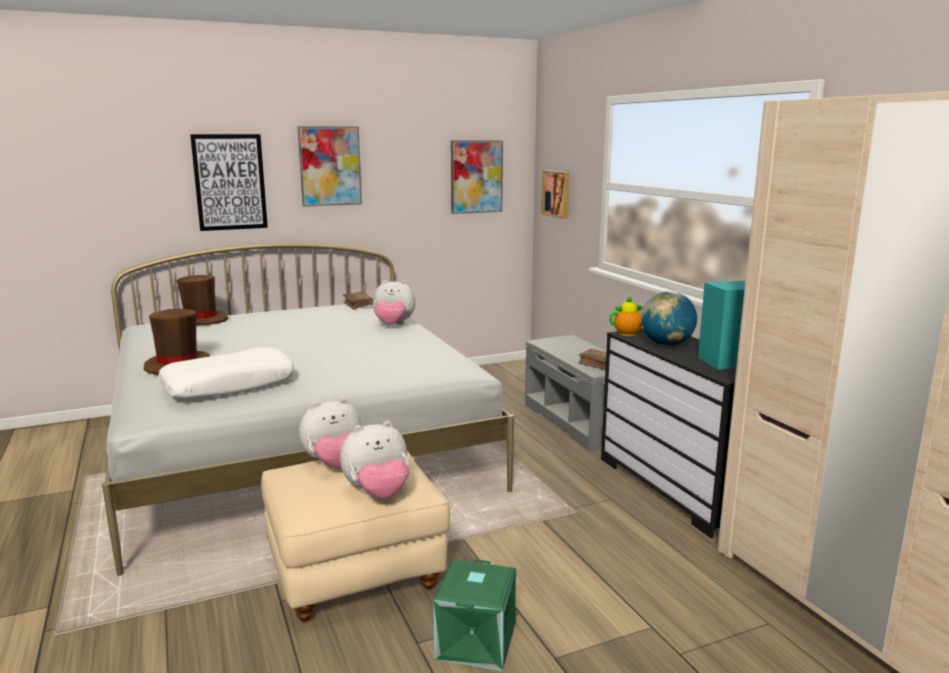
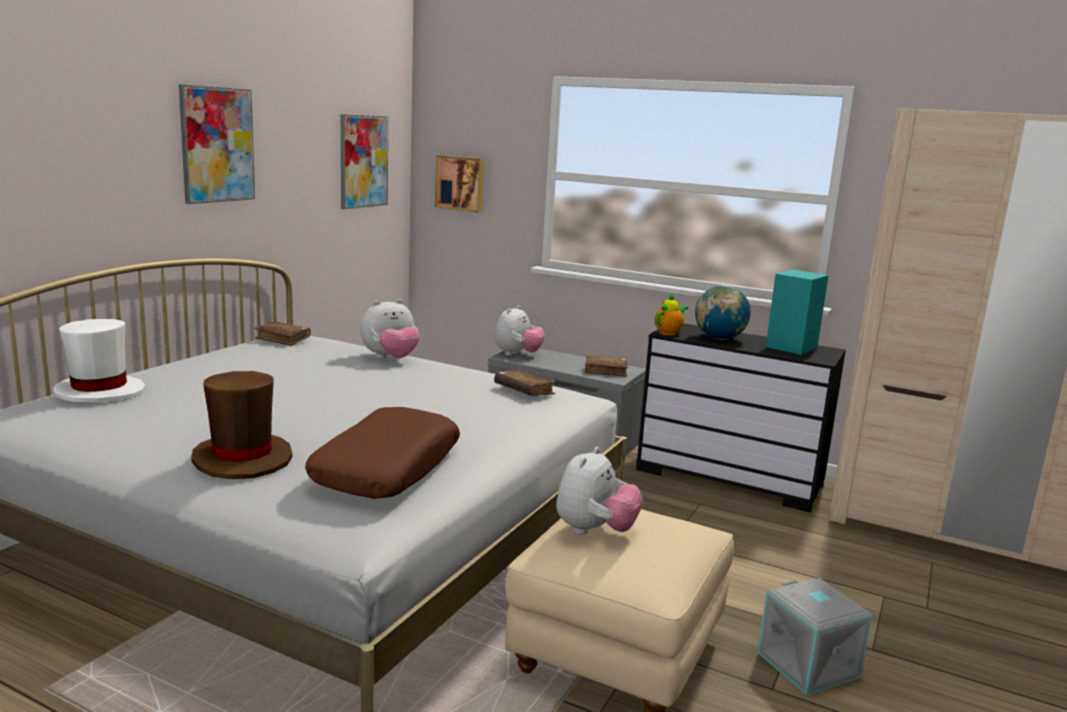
camera: 40 degrees left, 0 degrees up
(201, 320) = (99, 392): brown hat -> white hat
(229, 385) = (386, 468): white pillow -> brown pillow
(230, 182) = (91, 168): picture -> none
(377, 493) = (692, 544): plush toy -> plush toy (517, 354)
(425, 359) = (524, 391): none -> brown book
(477, 642) = (809, 665): green storage box -> grey storage box

